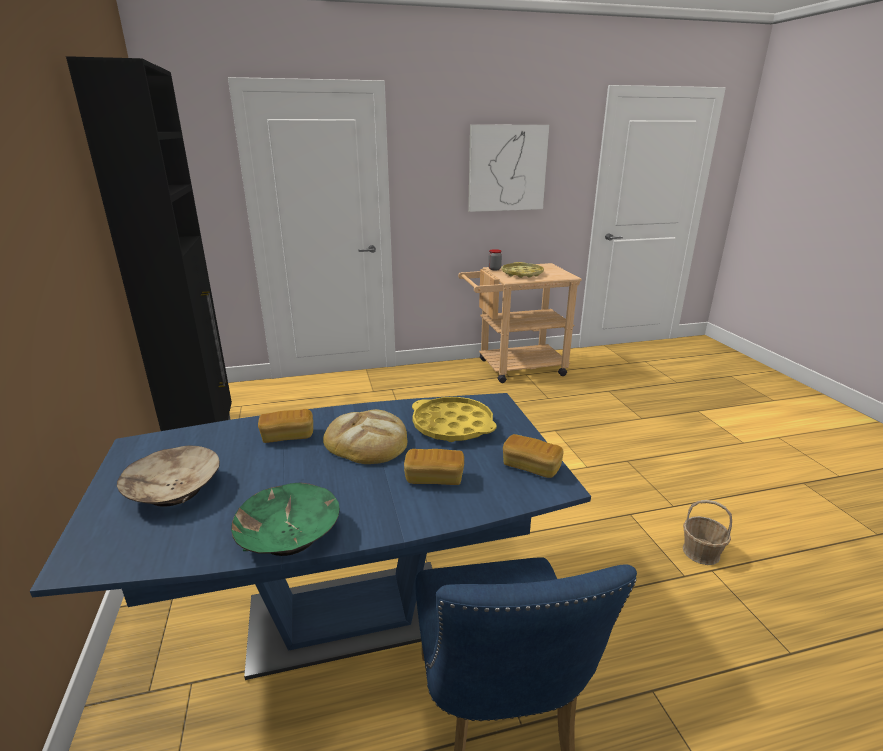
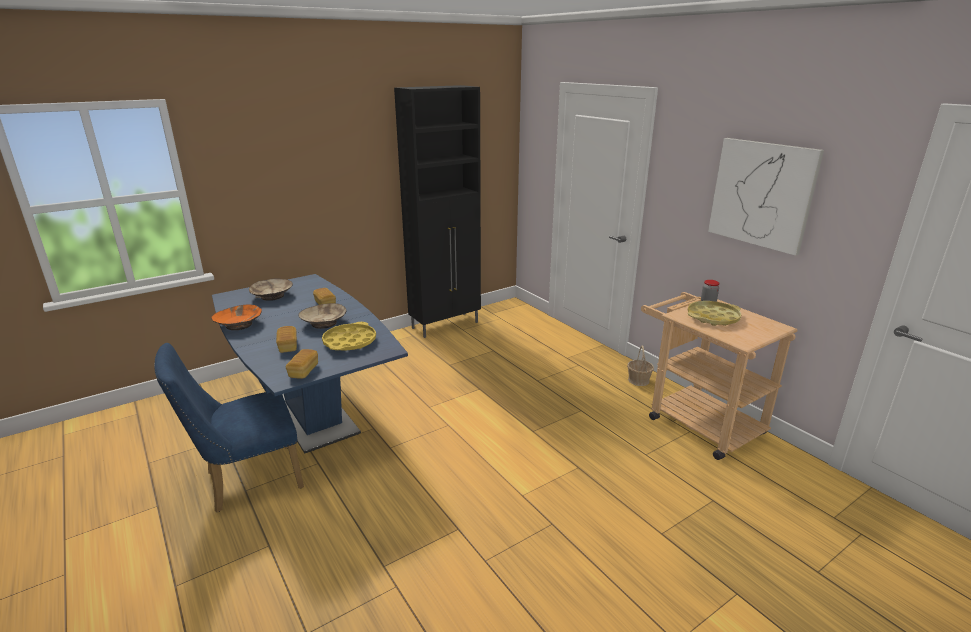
camera: 70 degrees right, 0 degrees up
(289, 535) = (239, 324): green bowl -> orange bowl
(367, 441) = (324, 323): bread -> beige bowl
(701, 552) = (419, 580): basket -> basket (638, 380)

